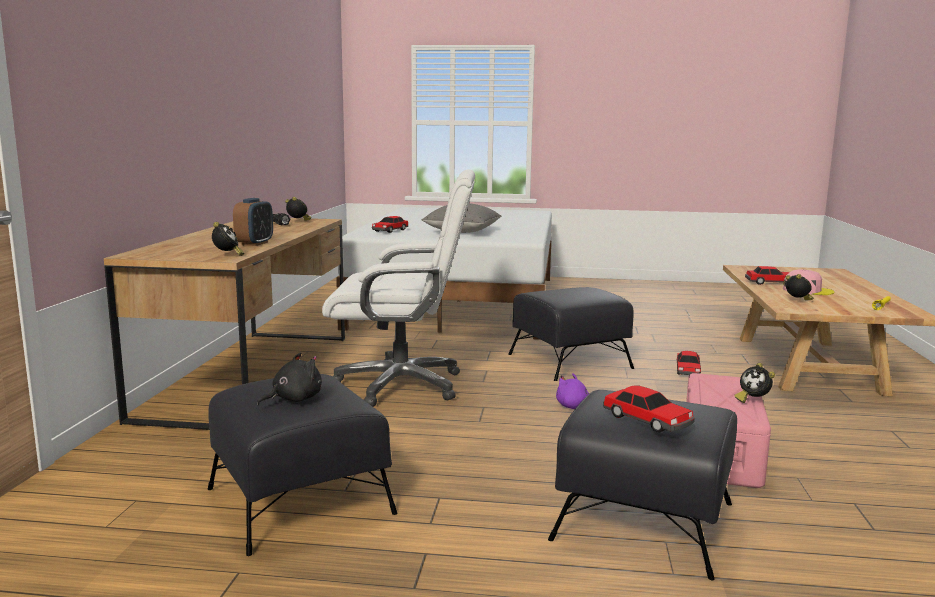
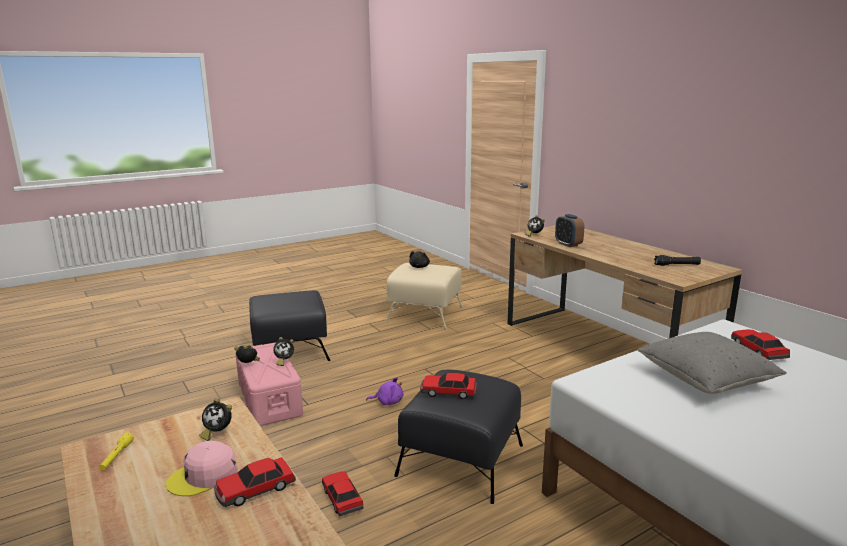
camera: 140 degrees right, 5 degrees up
(298, 221) = (678, 272): alarm clock -> alarm clock (284, 361)
(300, 500) = (425, 314): black ottoman -> beige ottoman
(402, 384) = (516, 376): white office chair -> none
(648, 420) = (283, 293): toy car -> toy car (448, 392)

